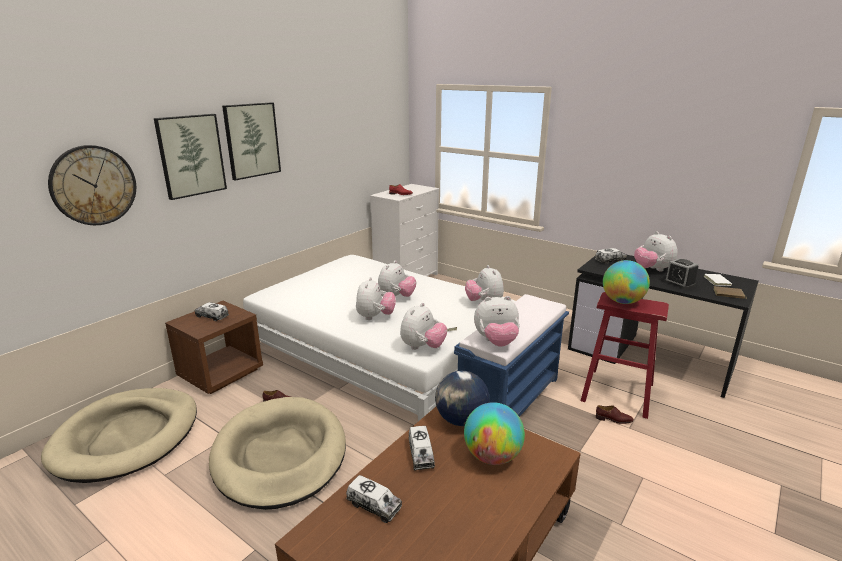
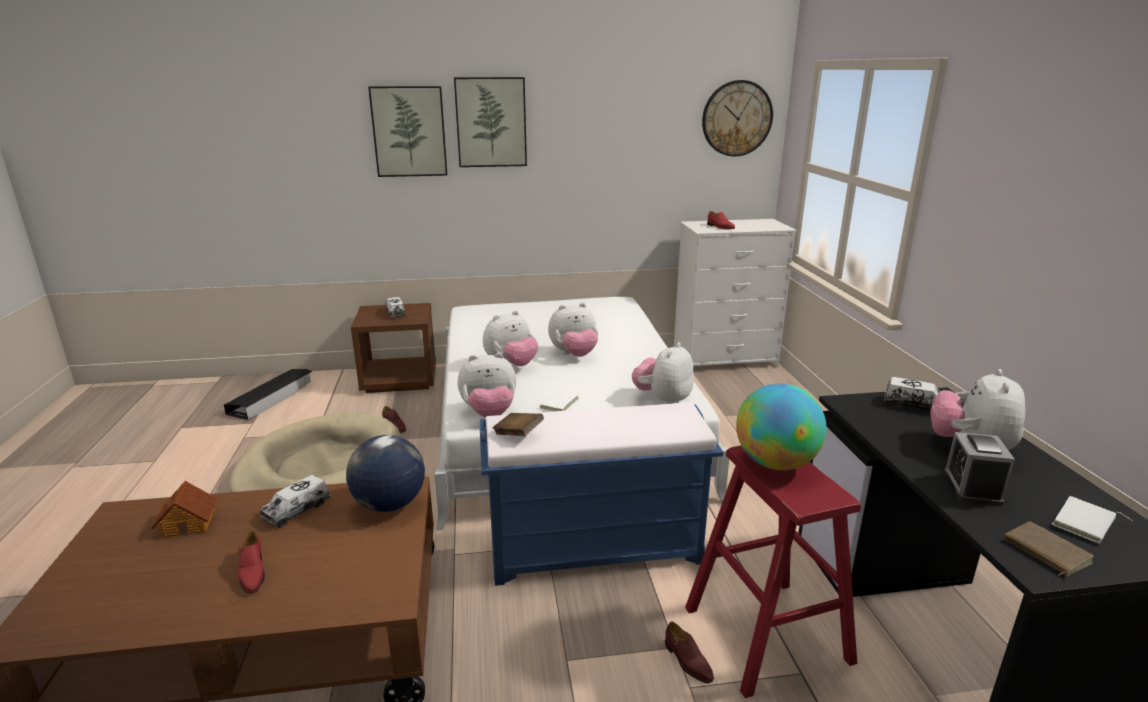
camera: 45 degrees right, 0 degrees up
(93, 185) = (301, 149): wall clock -> wall clock (737, 118)
(127, 437) = (272, 398): beige dog bed -> black storage box
(374, 506) = (189, 523): toy truck -> toy house
(472, 495) = (252, 572): none -> red shoe
(492, 457) = (337, 555): globe -> none
(496, 342) = (518, 434): plush toy -> brown book

